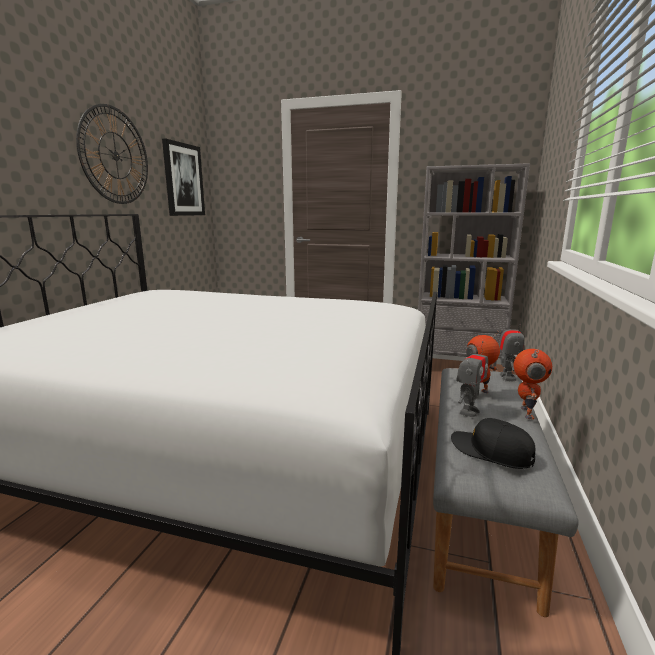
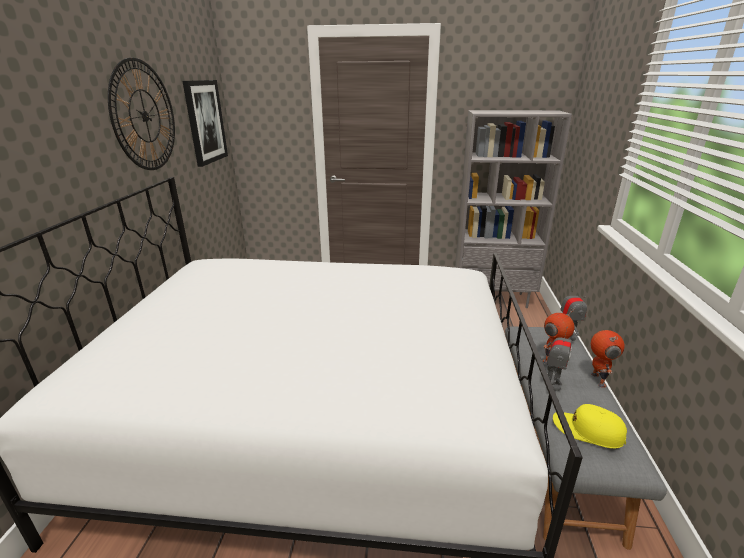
camera: 10 degrees left, 10 degrees up
(491, 451) = (587, 431): black cap -> yellow cap

